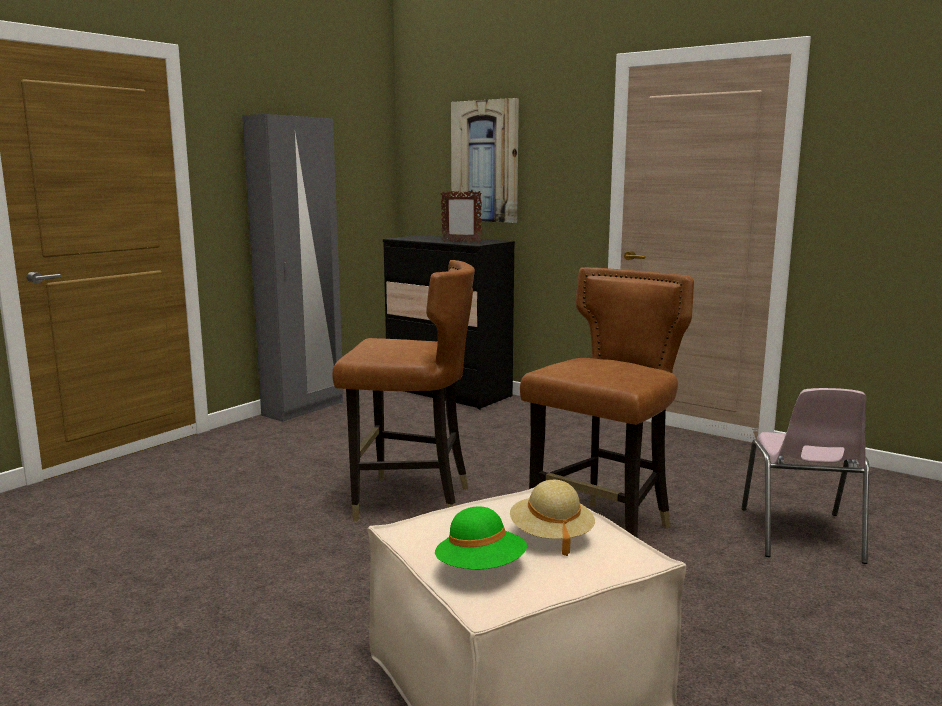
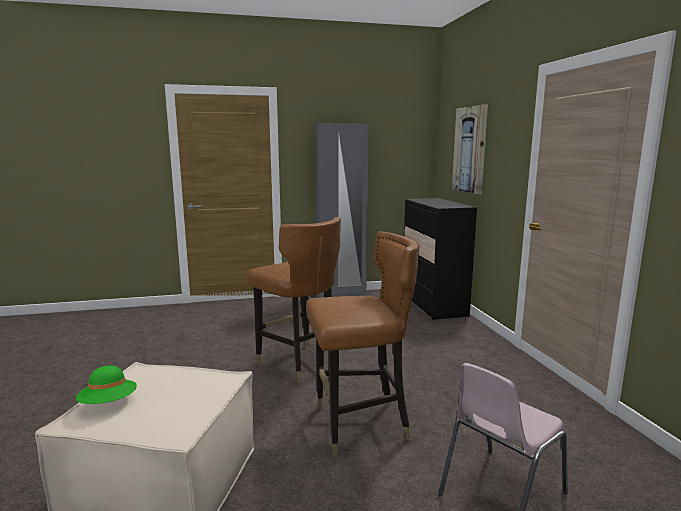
camera: 40 degrees right, 0 degrees up
(461, 242) = (437, 205): picture frame -> none
(551, 536) = (168, 401): beige hat -> none

